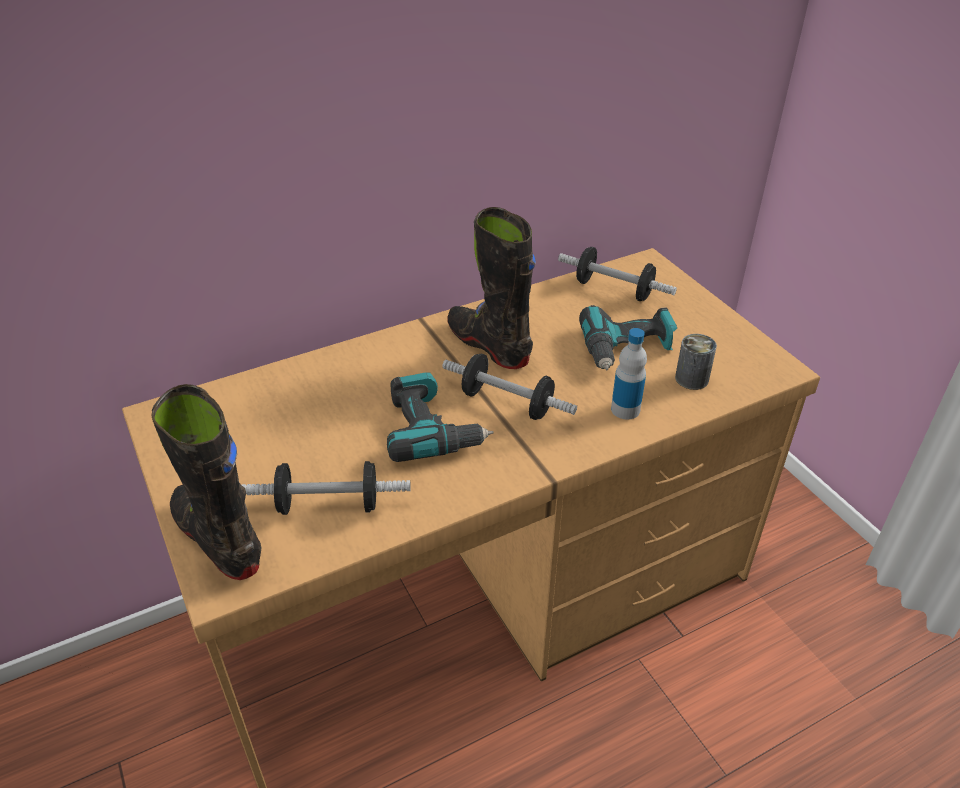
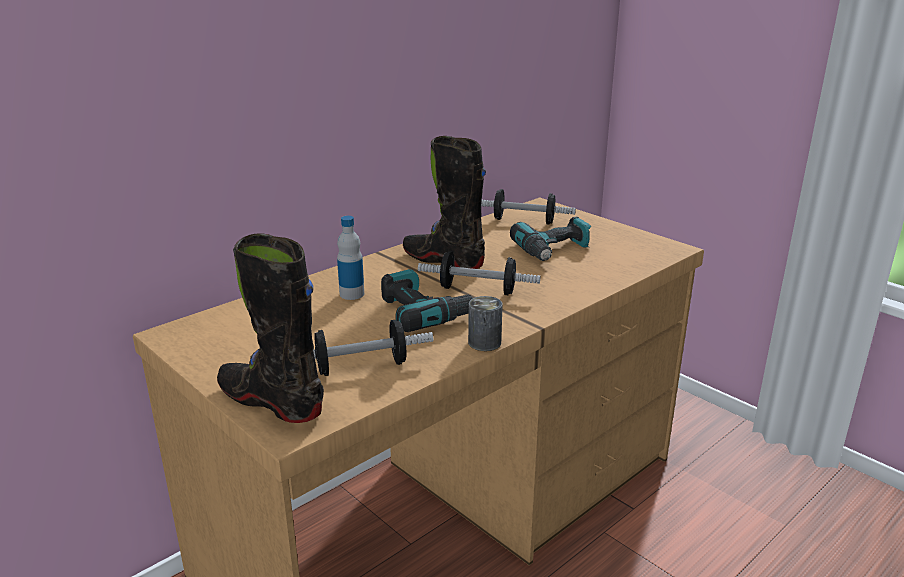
camera: 15 degrees left, 15 degrees down
(625, 409) = (573, 282): bottle -> bottle (352, 294)
(691, 379) = (612, 261): can -> can (484, 342)

